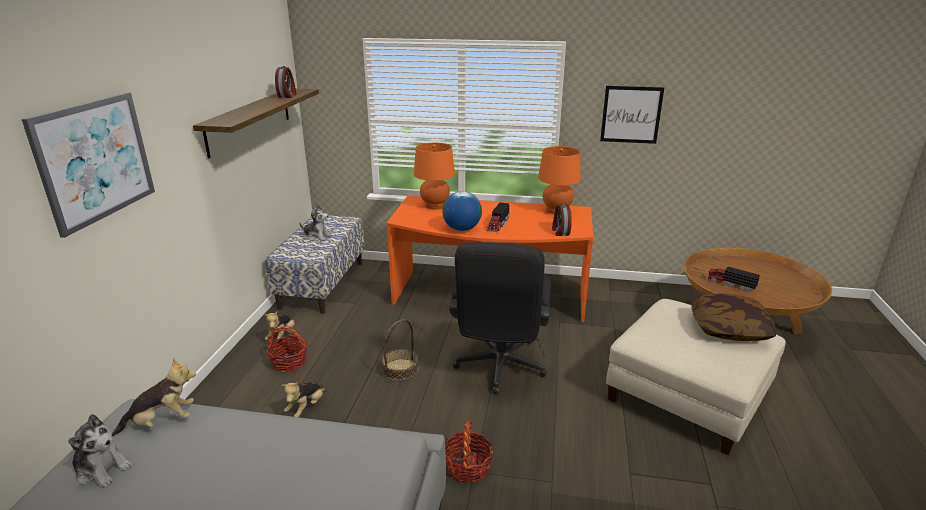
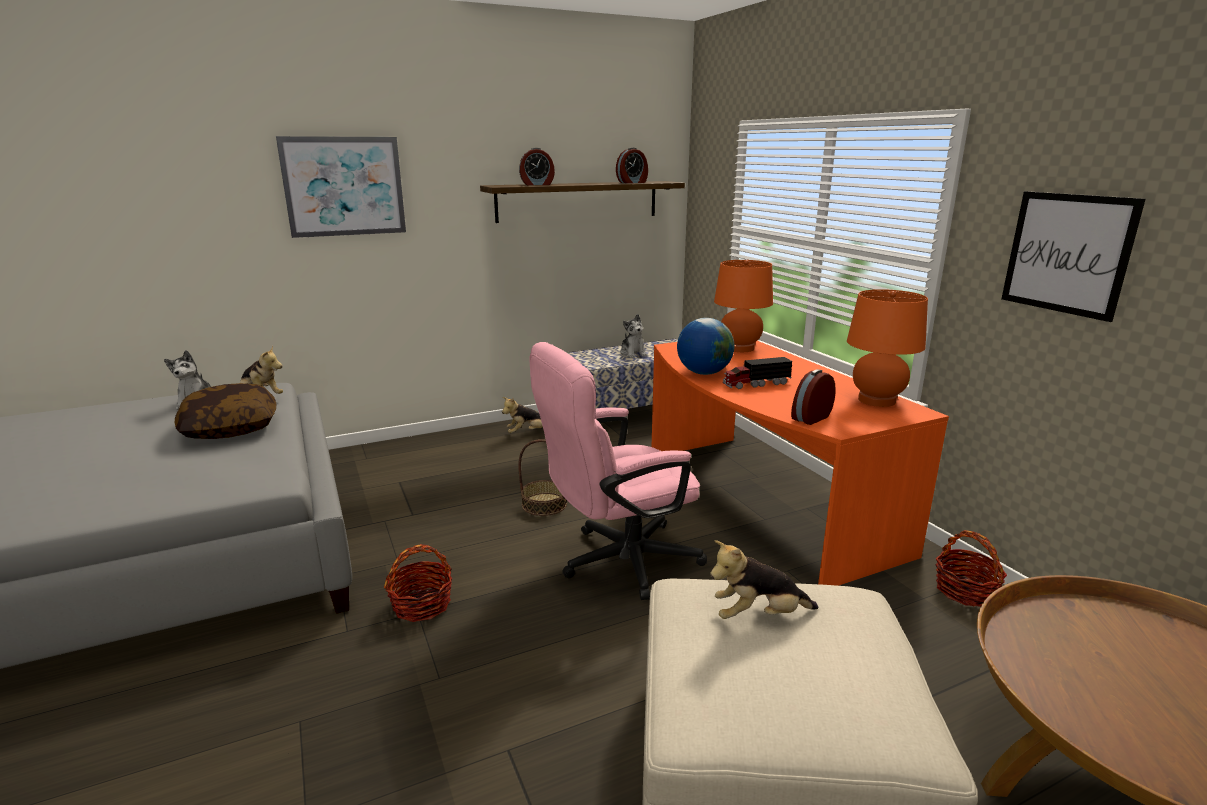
camera: 55 degrees right, 5 degrees down
(240, 114) = (537, 184): none -> alarm clock
(289, 362) = (494, 451): basket -> basket (965, 591)
(306, 407) = (438, 485): plush toy -> plush toy (758, 616)
(499, 369) = (618, 562): black office chair -> pink office chair
(728, 329) = (858, 683): pillow -> pillow (230, 428)
(730, 284) = (1088, 662): toy truck -> none

